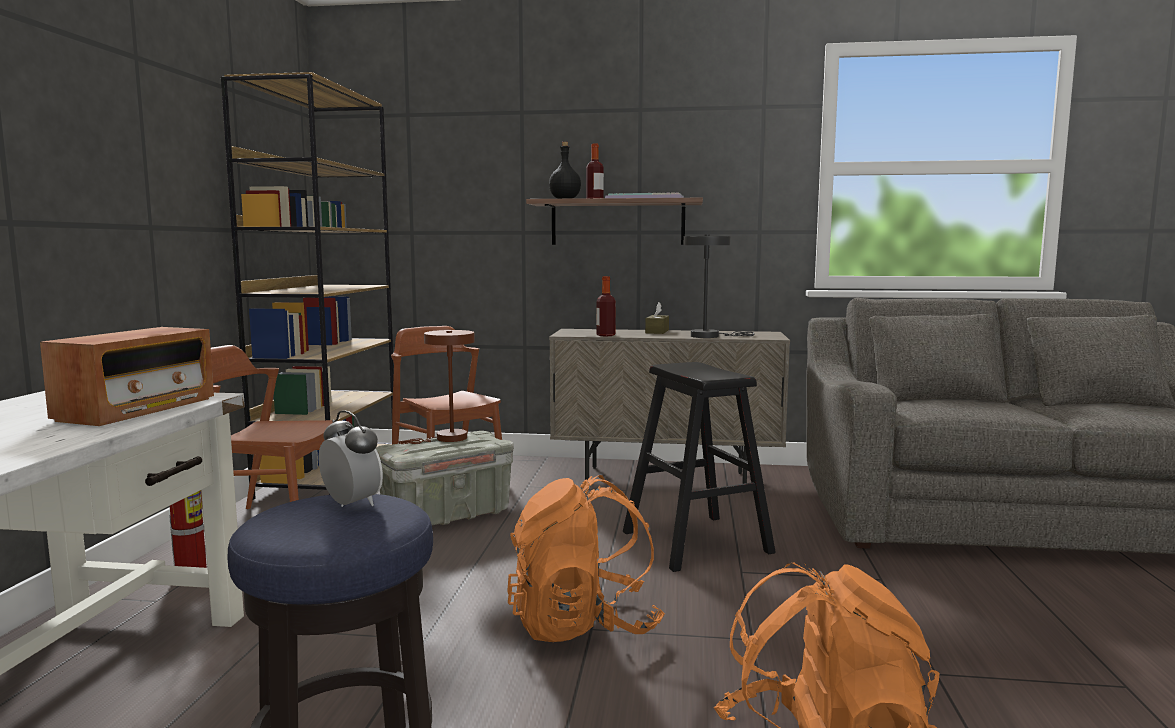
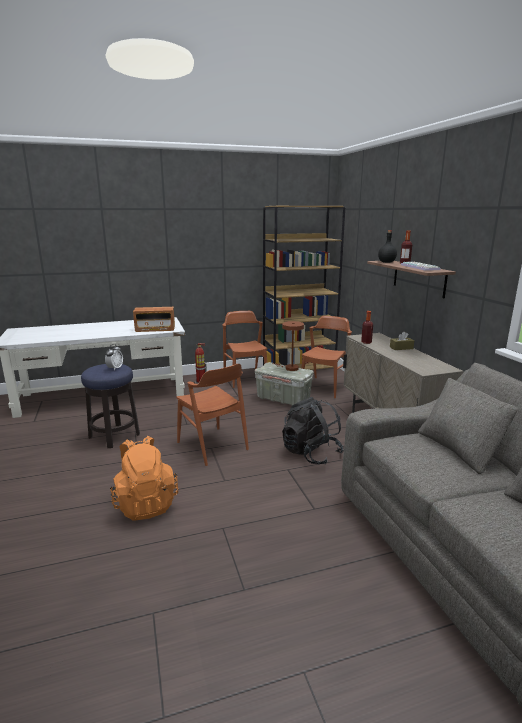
camera: 65 degrees right, 10 degrees up
(583, 625) = (212, 446): orange backpack -> brown chair
(696, 542) = (311, 453): black stool -> black backpack
(709, 336) = (402, 359): grey table lamp -> none

